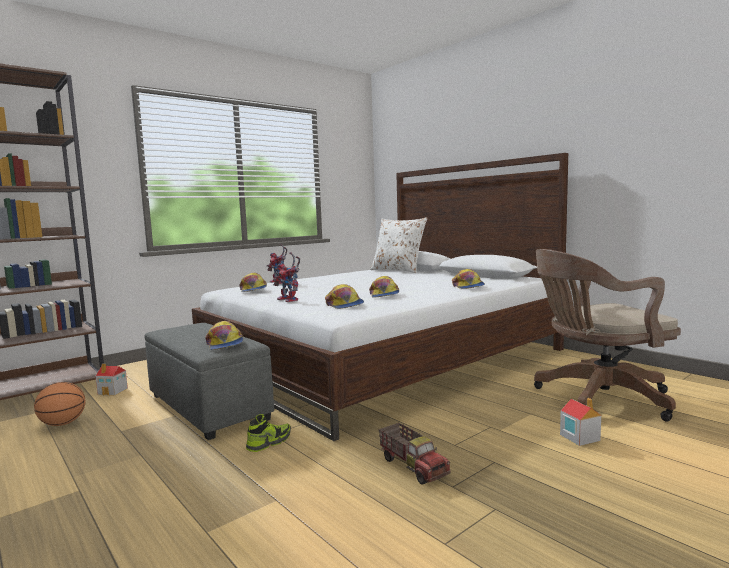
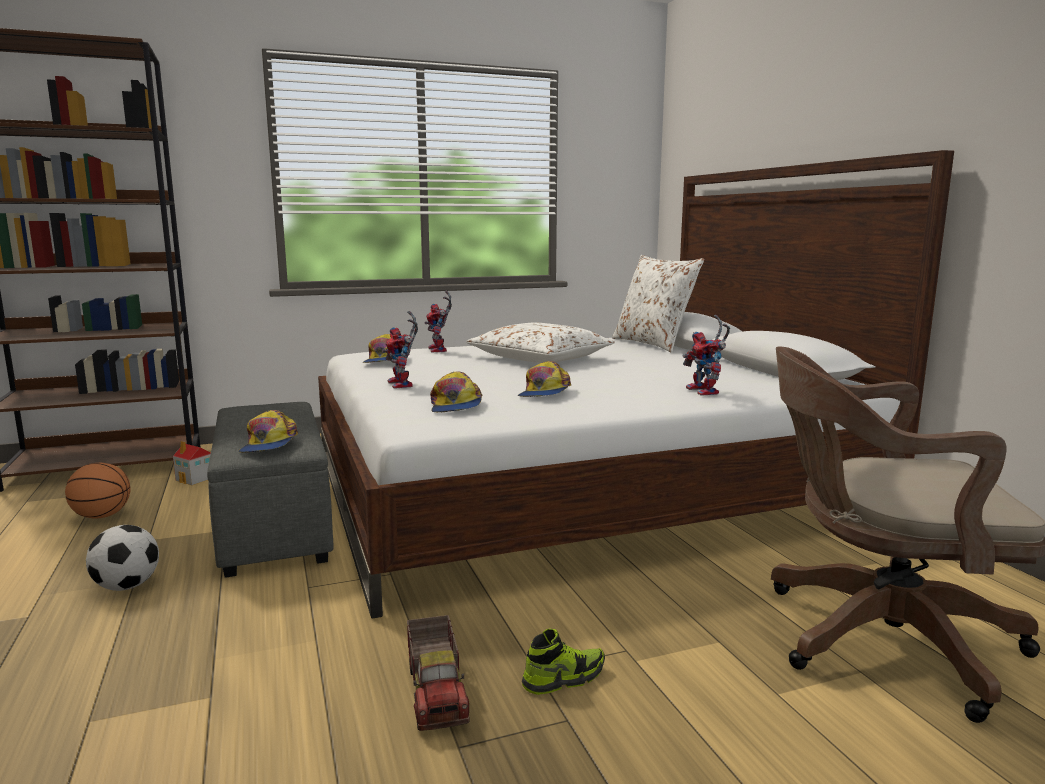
camera: 20 degrees right, 5 degrees up
(138, 458) = (127, 586): none -> football
(269, 442) = (290, 600): shoe -> shoe (563, 678)
(349, 281) = (540, 358): none -> white pillow
(468, 286) = (706, 392): cap -> toy robot
(579, 437) = (762, 711): toy house -> none

